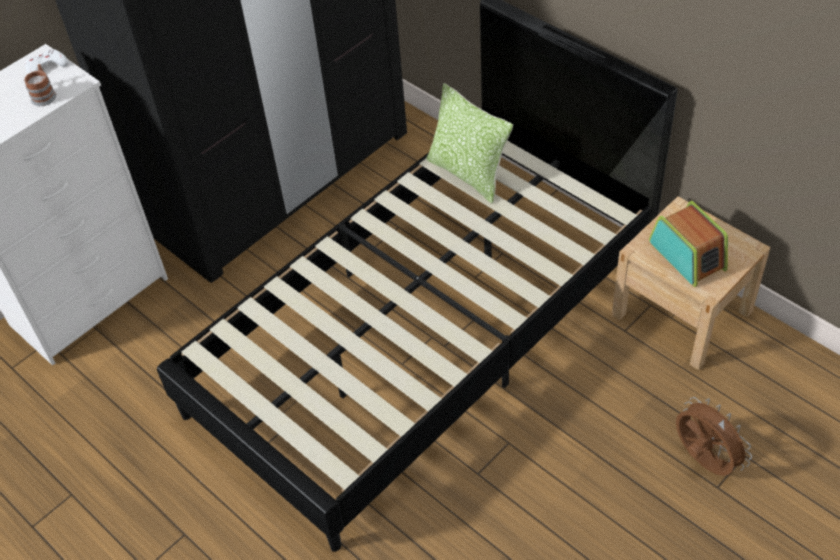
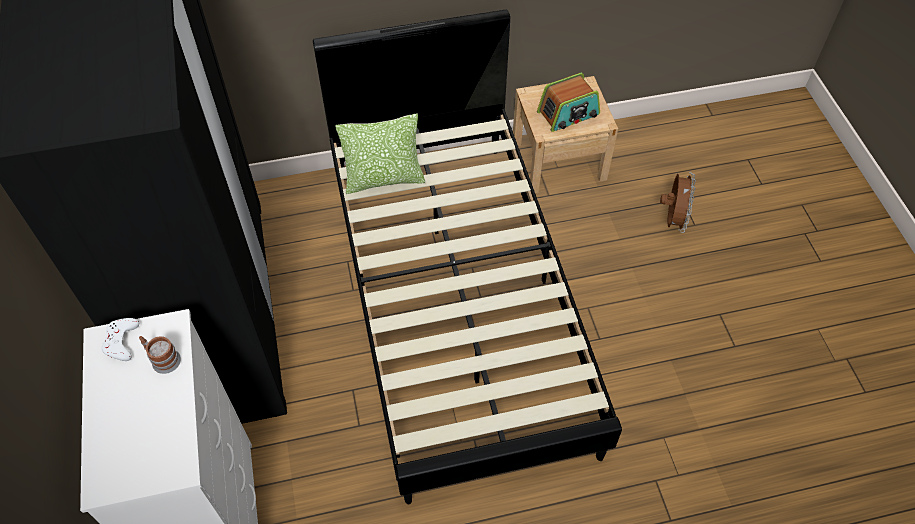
camera: 60 degrees left, 5 degrees up
(688, 255) = (568, 114): radio -> radio turned 150 degrees clockwise
(703, 461) = (672, 219): brown fan -> brown fan turned 105 degrees clockwise

